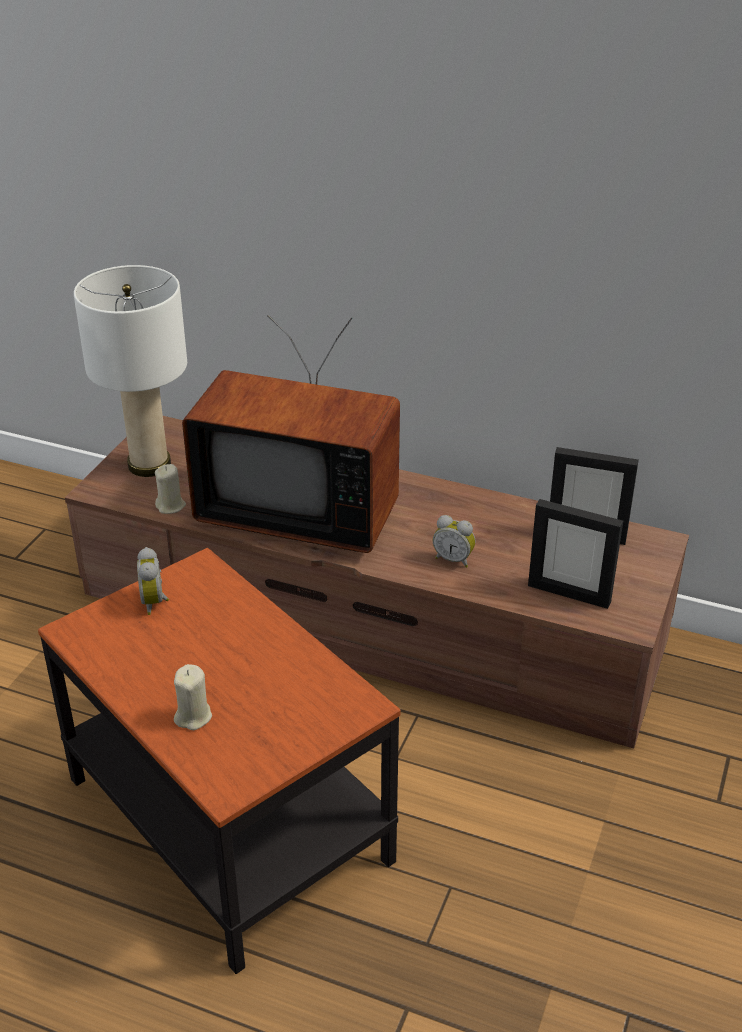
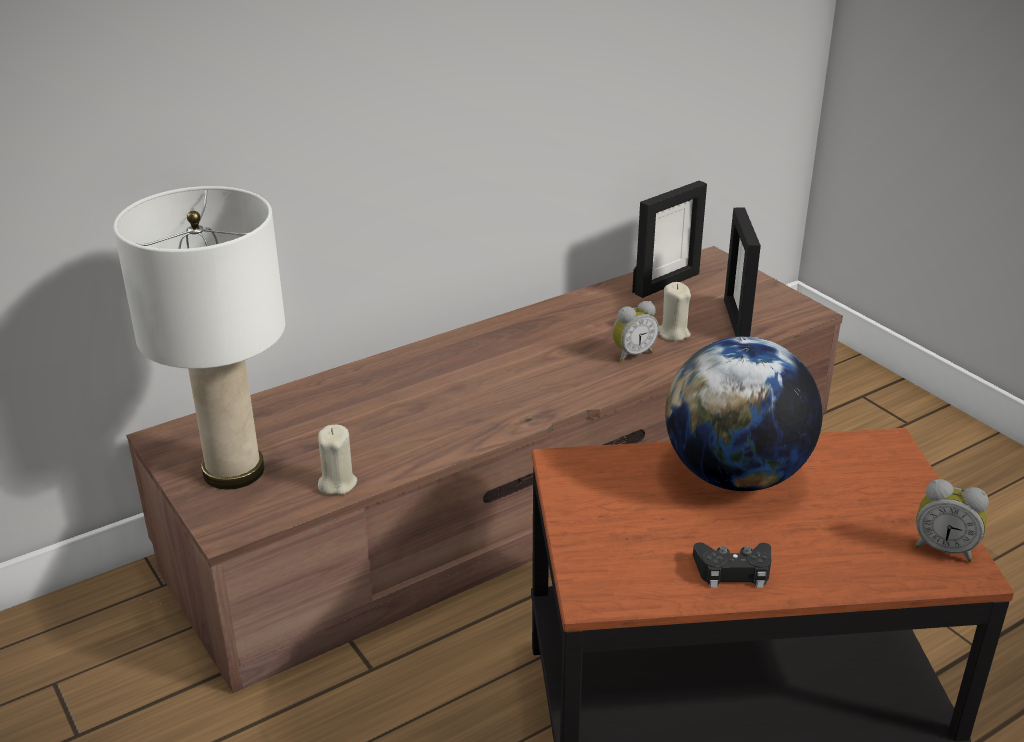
camera: 55 degrees left, 5 degrees down
(138, 678) = (733, 571): none -> black game controller
(155, 602) = (601, 515): alarm clock -> alarm clock (944, 548)
(193, 716) = (830, 553): beige candle -> beige candle (673, 333)
(251, 644) = (735, 476): none -> globe
(300, 510) = (454, 405): television -> none
(569, 593) = (738, 321): picture frame -> picture frame turned 120 degrees clockwise

